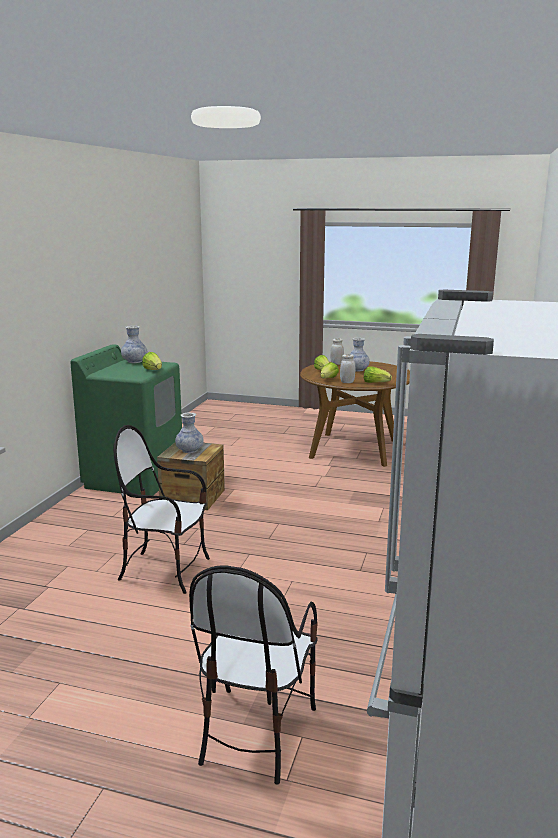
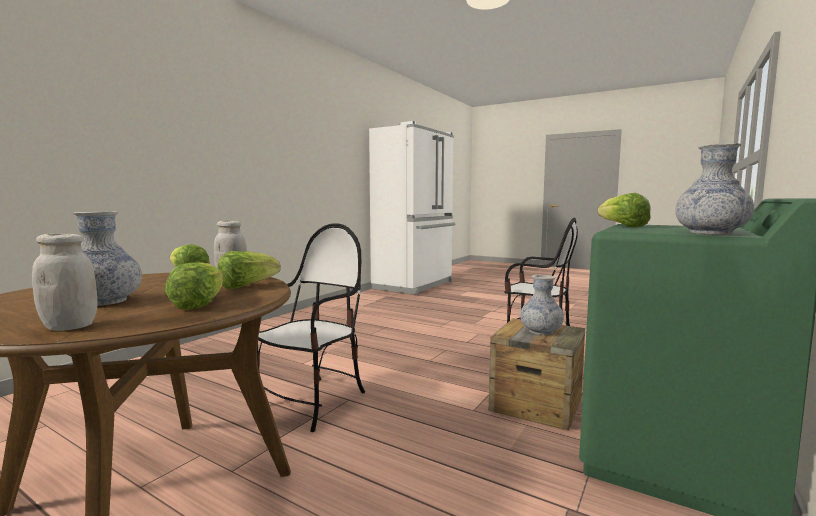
camera: 165 degrees left, 10 degrees down
(255, 732) = (476, 296): chair -> chair (312, 402)

